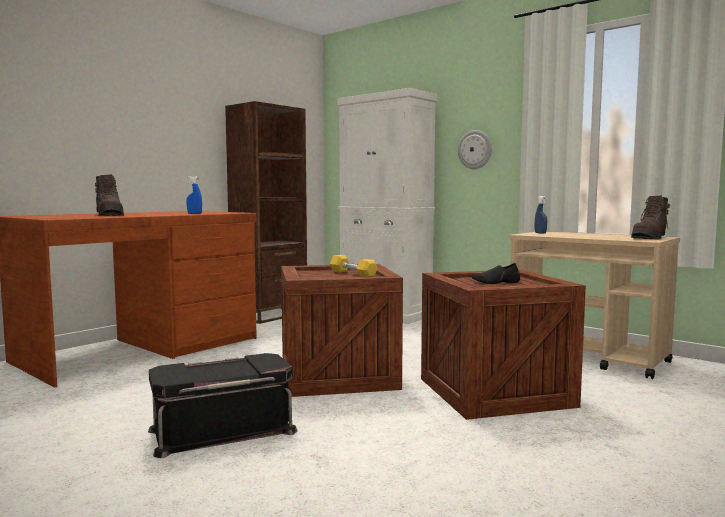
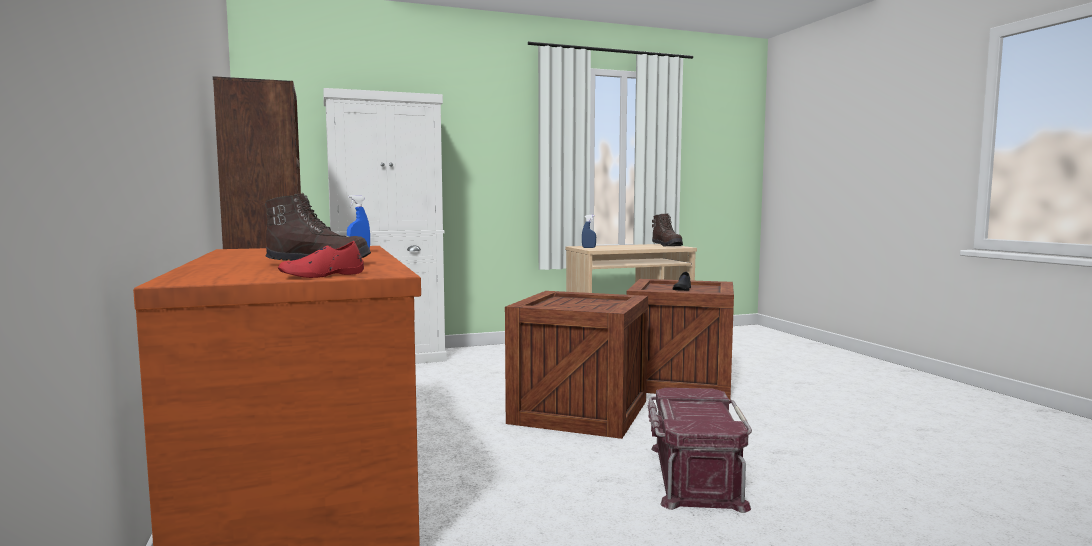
camera: 60 degrees left, 0 degrees up
(43, 217) = (322, 275): none -> red shoe
(222, 430) = (693, 475): black storage box -> red storage box
(353, 274) = (586, 302): yellow dumbbell -> none
(475, 149) = (479, 167): wall clock -> none

